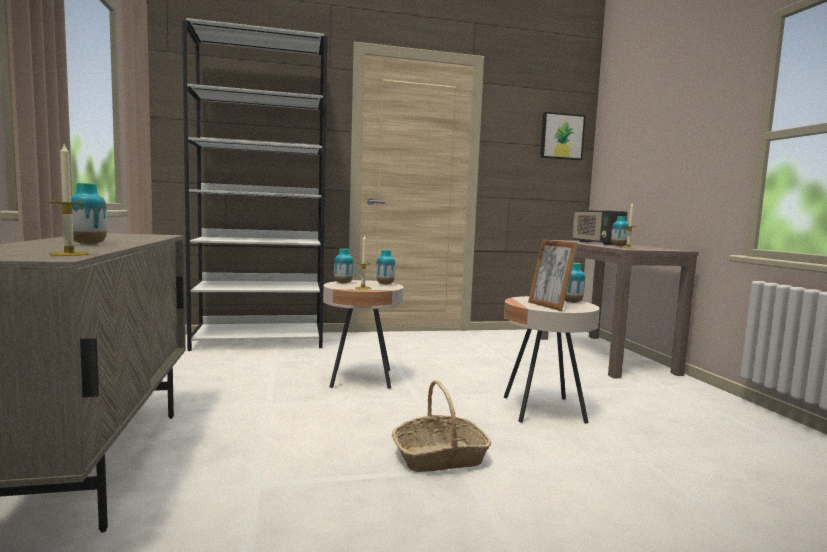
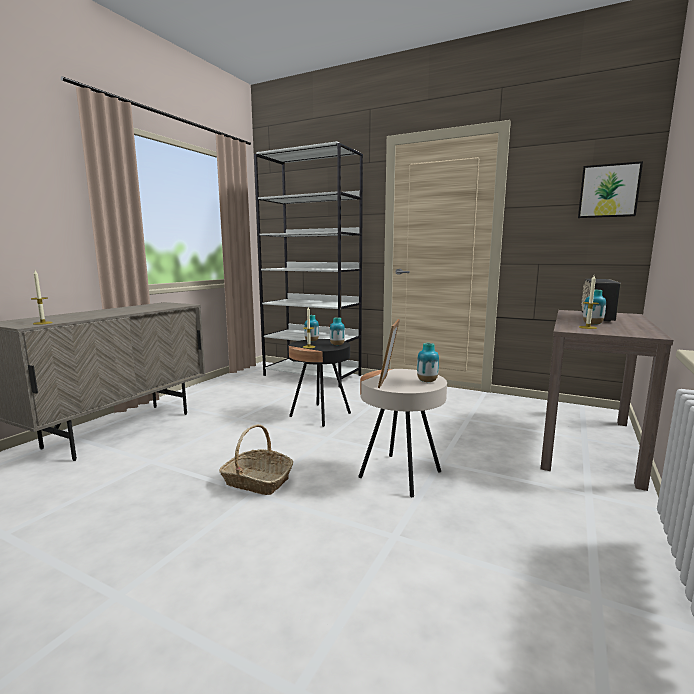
camera: 40 degrees right, 5 degrees up
(88, 244) = (97, 314): vase -> none
(361, 378) = (320, 415): beige side table -> black side table

